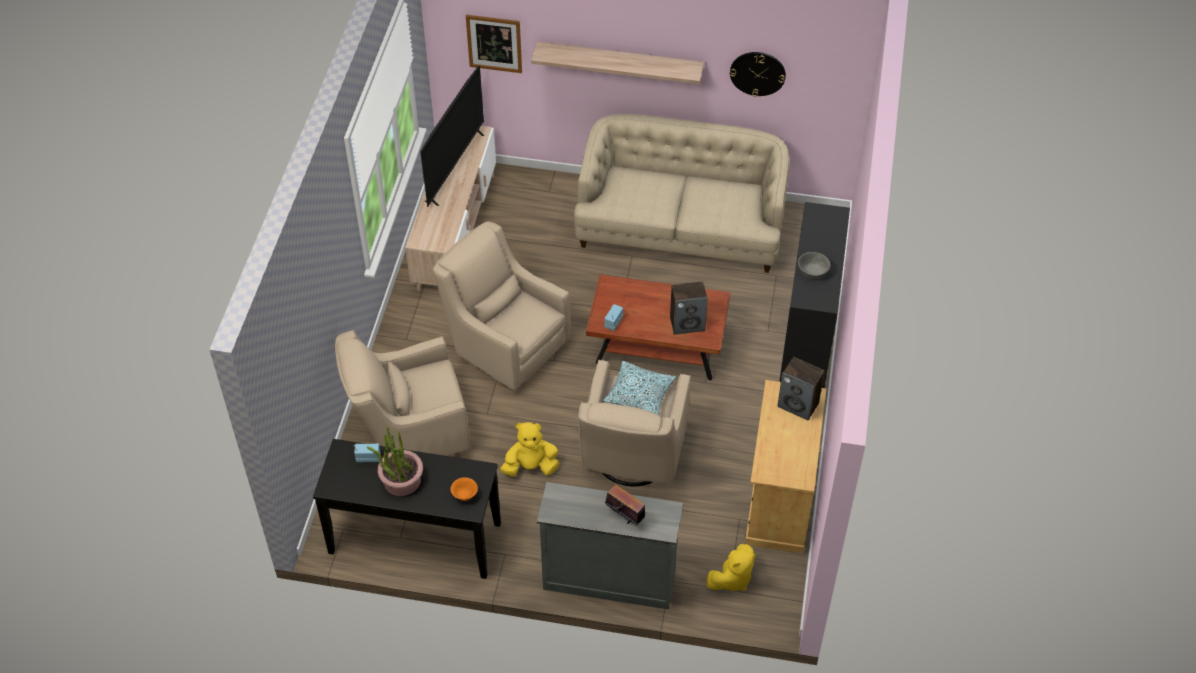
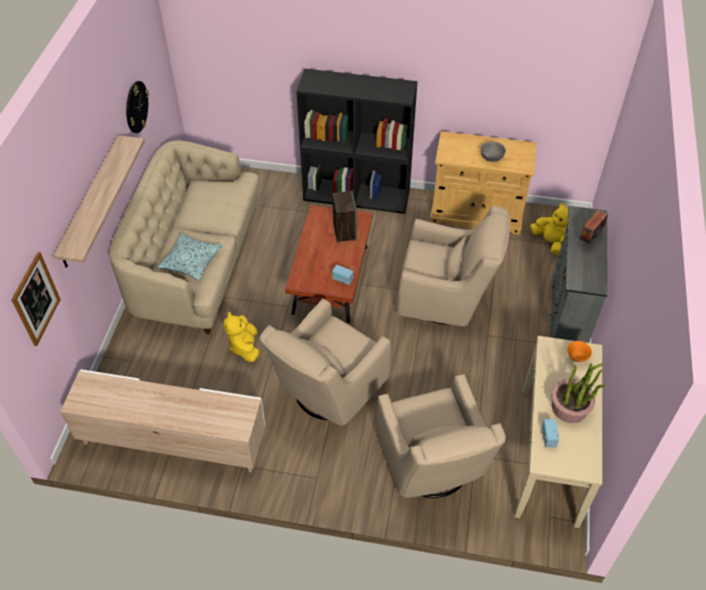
camera: 90 degrees left, 0 degrees up
(415, 538) = (550, 454): black console table -> beige console table
(455, 168) = (135, 401): television -> none
(530, 467) = (463, 368): yellow plush toy -> yellow plush toy (244, 347)
(639, 394) = (424, 260): pillow -> pillow (191, 261)
(798, 405) = (458, 145): speaker -> none
(812, 271) = (374, 91): grey bowl -> grey bowl (491, 157)

